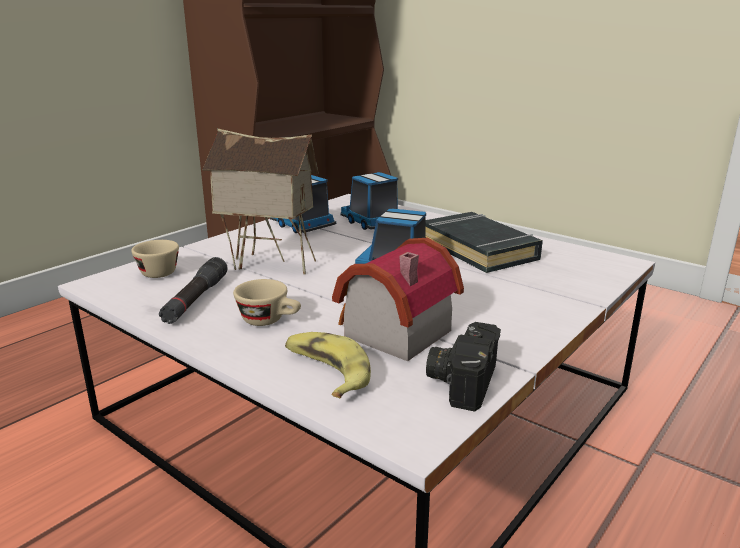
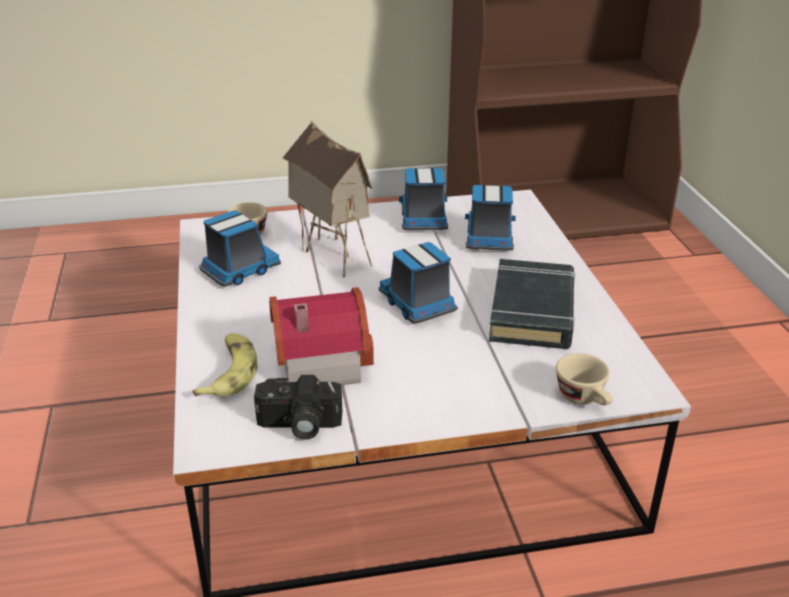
camera: 40 degrees right, 10 degrees up
(195, 299) = (239, 270): black flashlight -> toy truck
(270, 320) = (257, 312): beige cup -> beige cup (584, 399)
(461, 380) = (298, 425): camera -> camera turned 150 degrees counterclockwise

